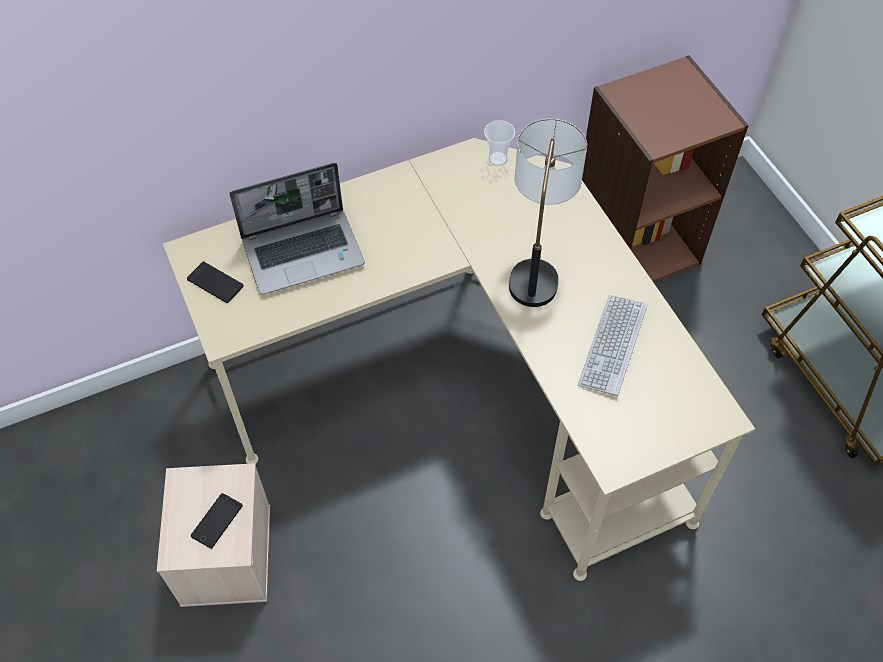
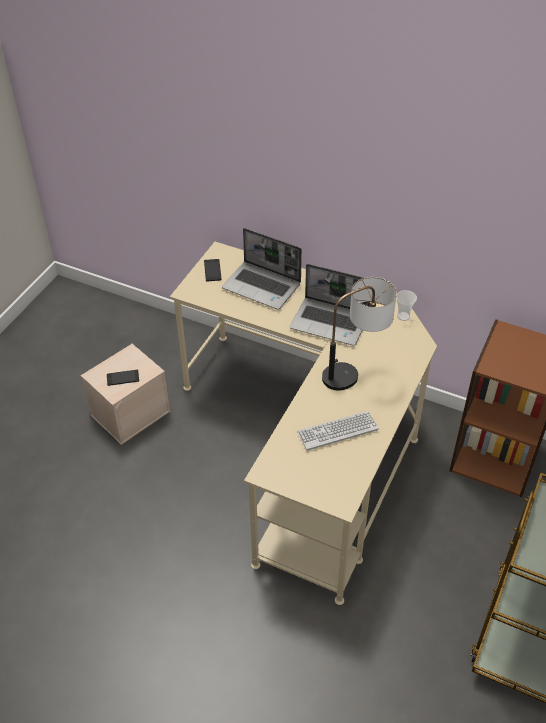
camera: 50 degrees right, 10 degrees down
(437, 229) = (330, 322): none -> laptop

